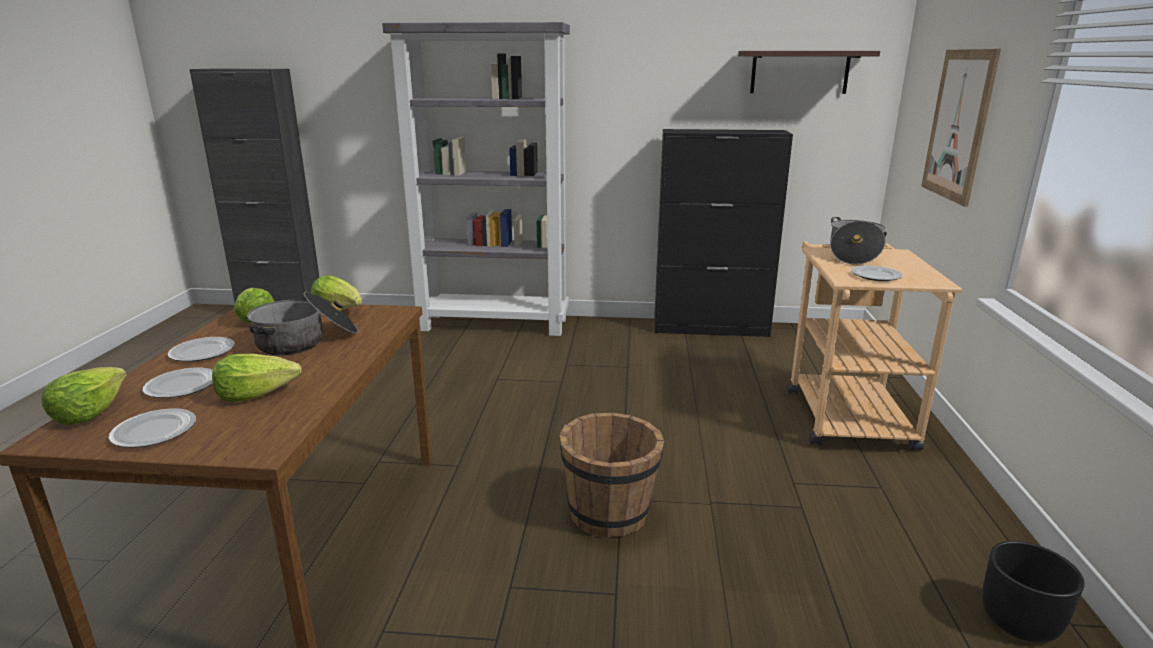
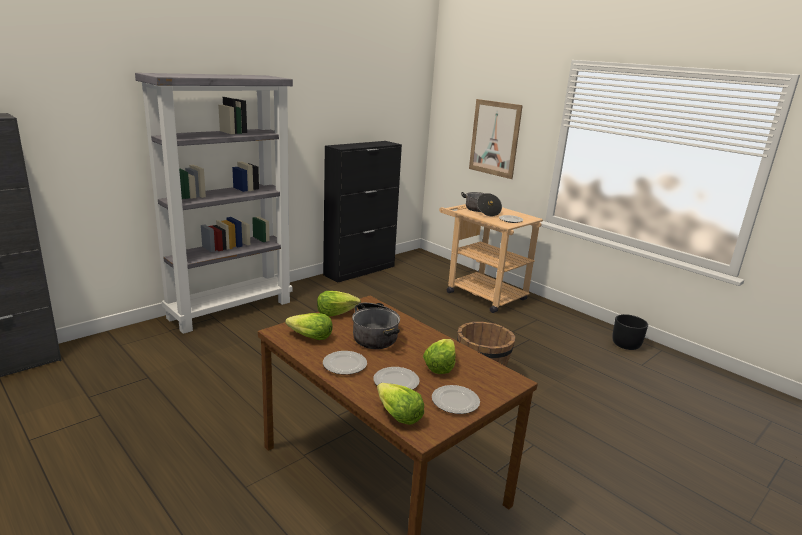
camera: 50 degrees left, 0 degrees up
(799, 72) = (389, 105): shelf -> none

